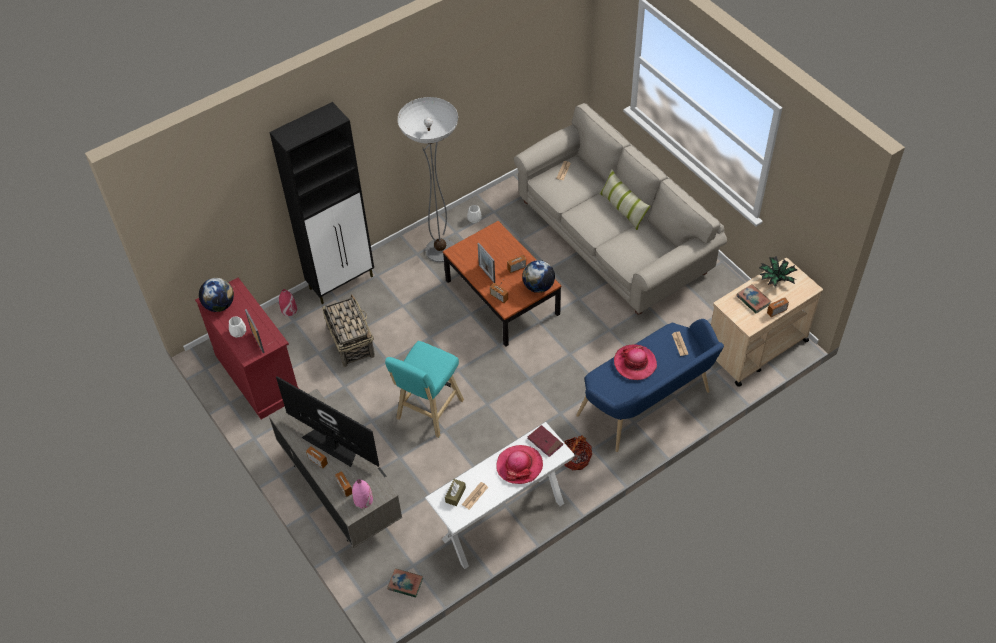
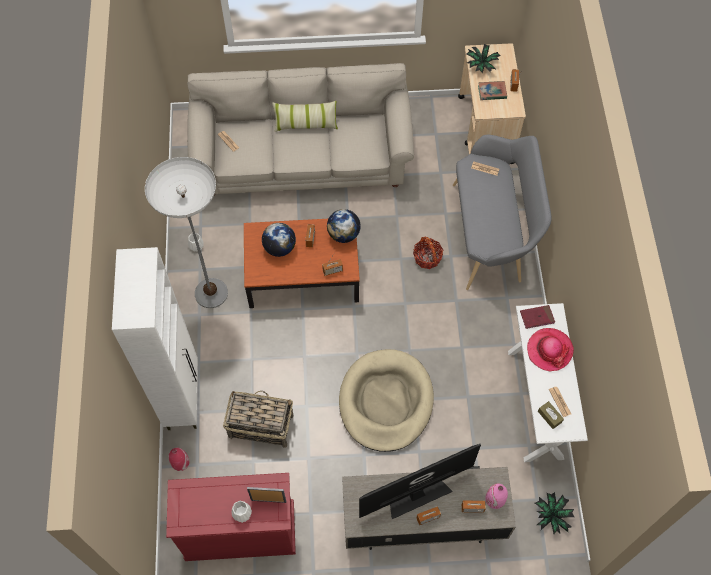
camera: 60 degrees left, 10 degrees up
(219, 305) = (192, 515): globe -> globe (279, 248)
(342, 282) = (183, 396): black cabinet -> white cabinet
(405, 584) = (552, 515): book -> potted plant
(428, 412) = (386, 402): turquoise stool -> beige dog bed
(487, 273) = (299, 265): picture frame -> none
(575, 459) = (508, 315): basket -> basket (427, 258)
(635, 363) = (483, 210): hat -> none
(648, 406) = (492, 234): blue bench -> grey bench

